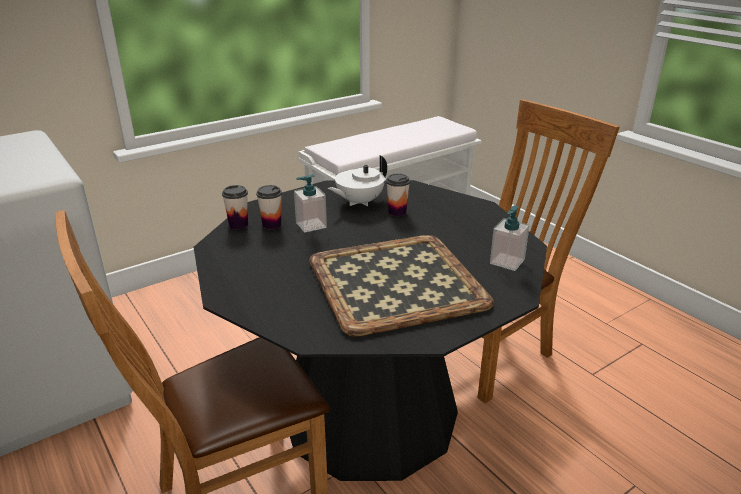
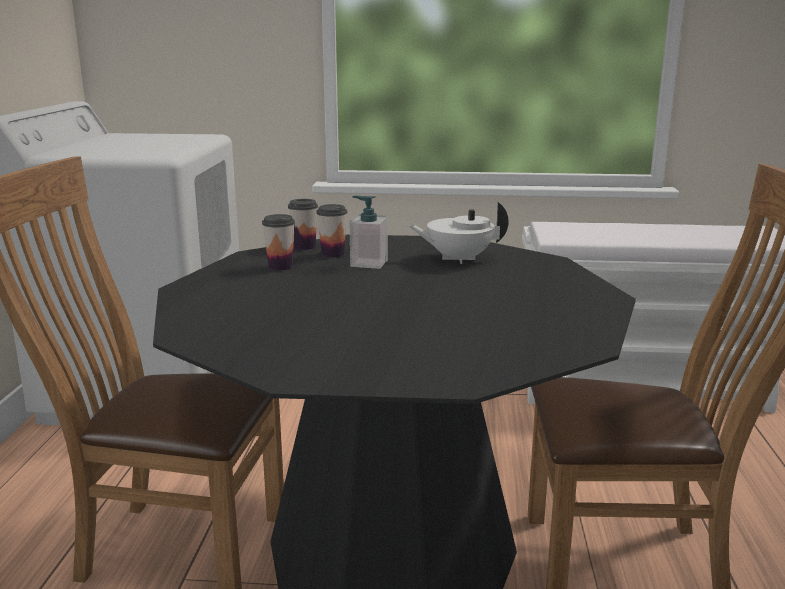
camera: 40 degrees right, 10 degrees down
(397, 212) = (484, 276): cup -> cup (280, 267)
(397, 281) = (355, 325): tray -> none
(507, 261) = (523, 351): soap dispenser -> none

